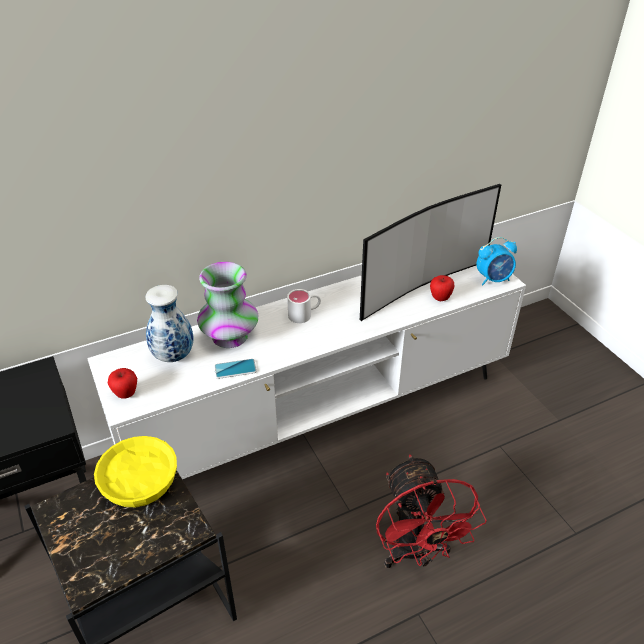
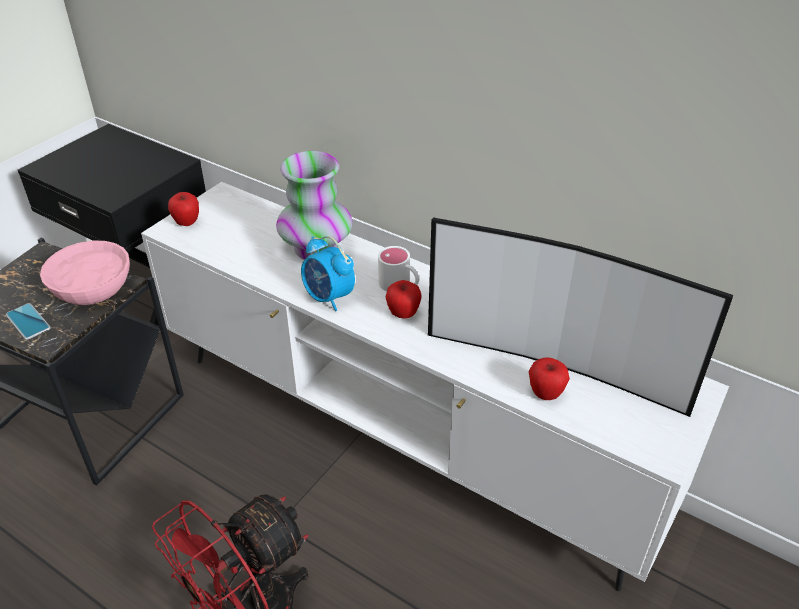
camera: 60 degrees right, 0 degrees up
(140, 483) = (91, 287): yellow bowl -> pink bowl
(173, 356) = (259, 226): vase -> none
(235, 369) = (268, 273): phone -> phone (28, 322)
(333, 323) = (403, 314): none -> apple
(493, 279) = (652, 439): alarm clock -> alarm clock (328, 297)

